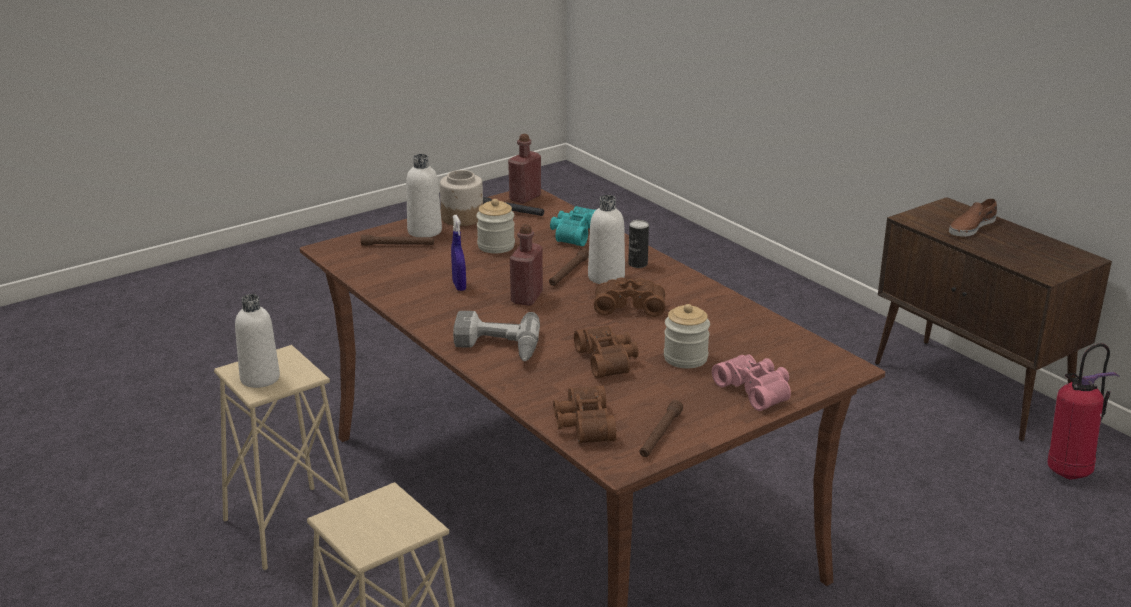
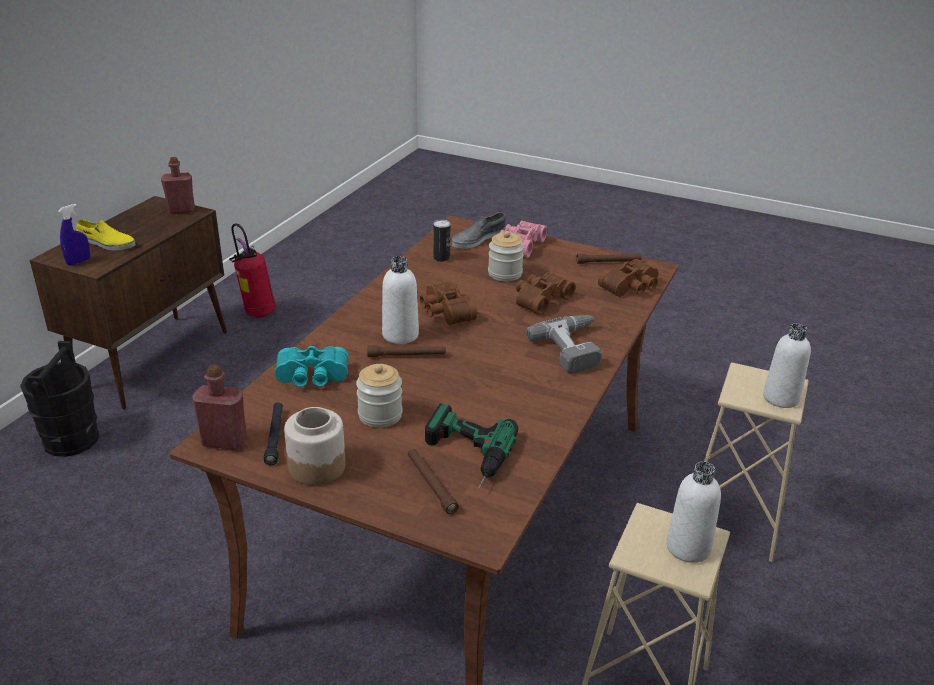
camera: 120 degrees left, 5 degrees up
(412, 261) = (463, 456): none -> power drill
(424, 231) = (377, 480): white bottle -> white bottle (781, 398)
(459, 286) = (489, 405): blue spray bottle -> blue spray bottle (78, 262)
(526, 297) = (477, 361): red bottle -> red bottle (181, 210)
(638, 264) = (359, 327): can -> can (441, 258)
(793, 368) = (478, 239): none -> grey shoe
(836, 336) = (70, 440): none -> black bucket
(971, 227) = (106, 243): brown shoe -> yellow shoe

